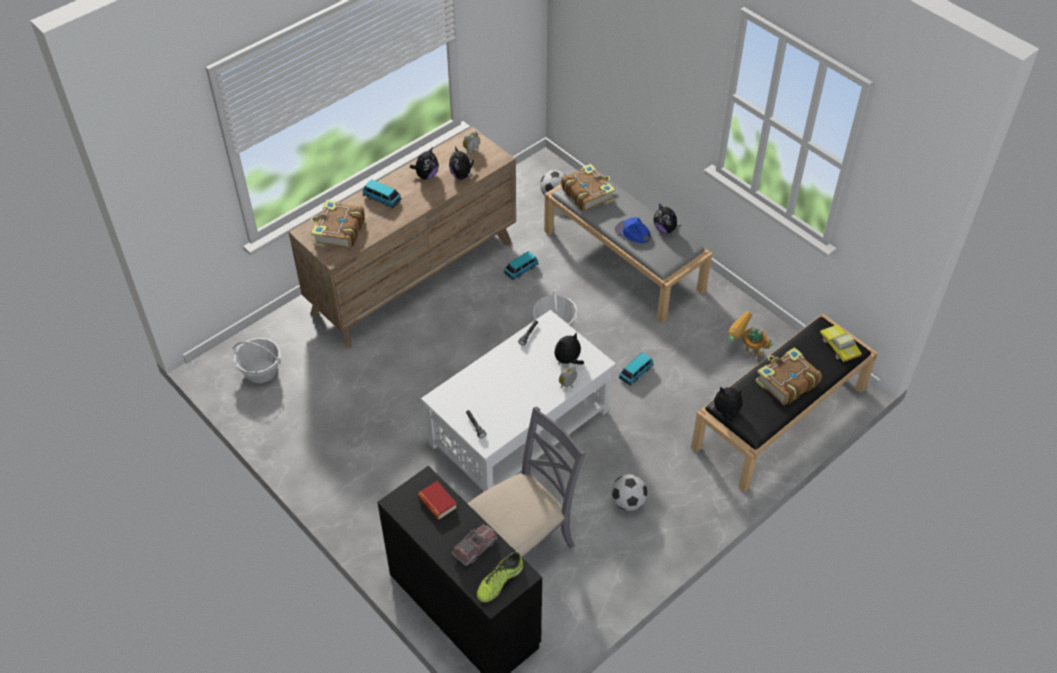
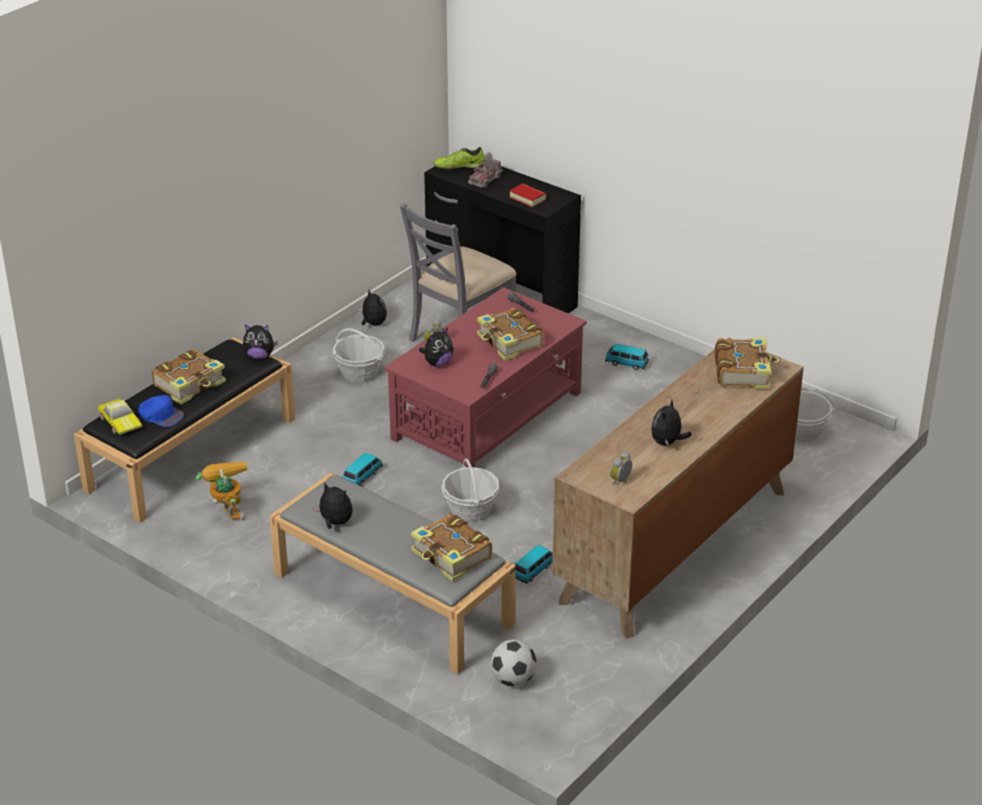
camera: 170 degrees right, 15 degrees down
(382, 199) = (710, 410): toy car -> toy car (626, 363)
(462, 175) = (619, 448): plush toy -> plush toy (373, 324)
(499, 378) = (509, 342): none -> book
(499, 582) = (458, 166): shoe -> shoe turned 135 degrees counterclockwise
(518, 428) = (488, 415): white coffee table -> red coffee table
(628, 502) = (360, 373): football -> basket
(632, 233) = (380, 513): blue cap -> blue cap (160, 415)
(744, 352) = (227, 511): toy robot -> toy robot turned 135 degrees counterclockwise

